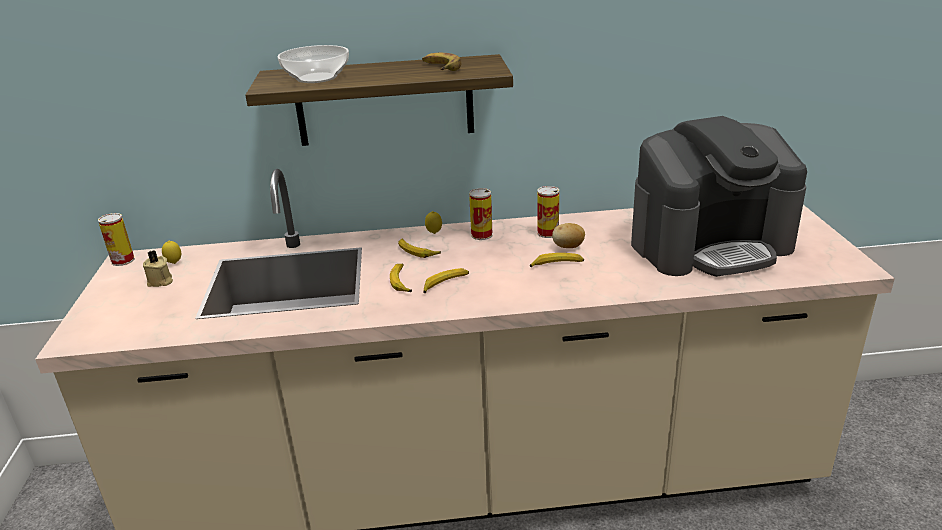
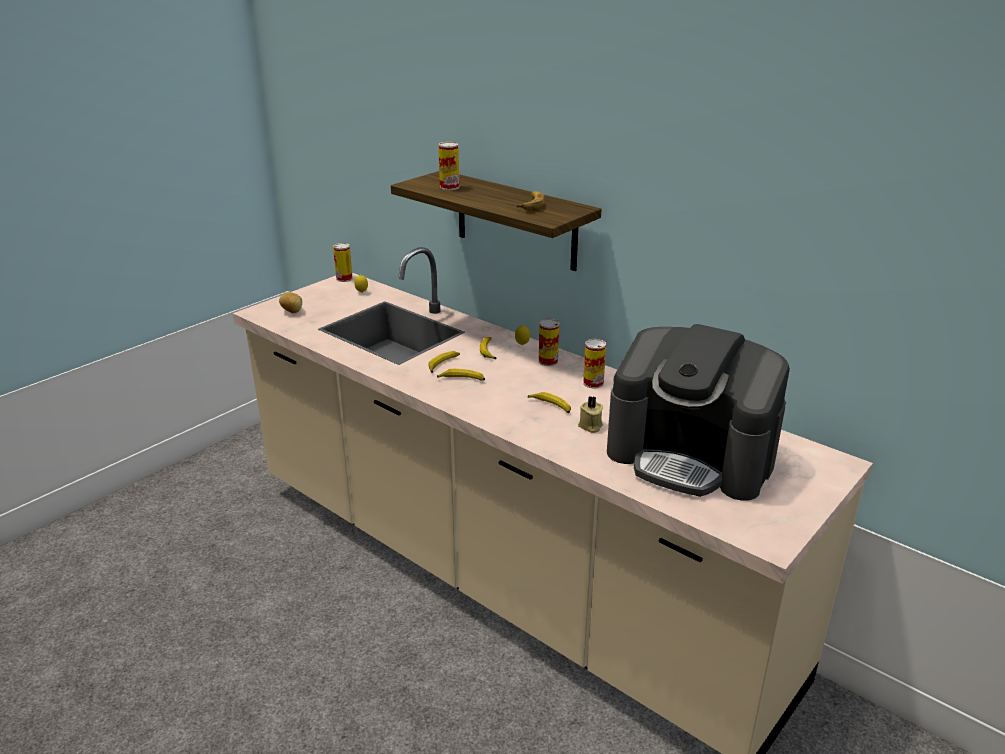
camera: 45 degrees right, 0 degrees up
(160, 281) = (338, 300): beige candle -> beige candle (590, 426)
(318, 78) = (449, 187): bowl -> can
(568, 247) = (584, 399): potato -> potato (292, 311)

